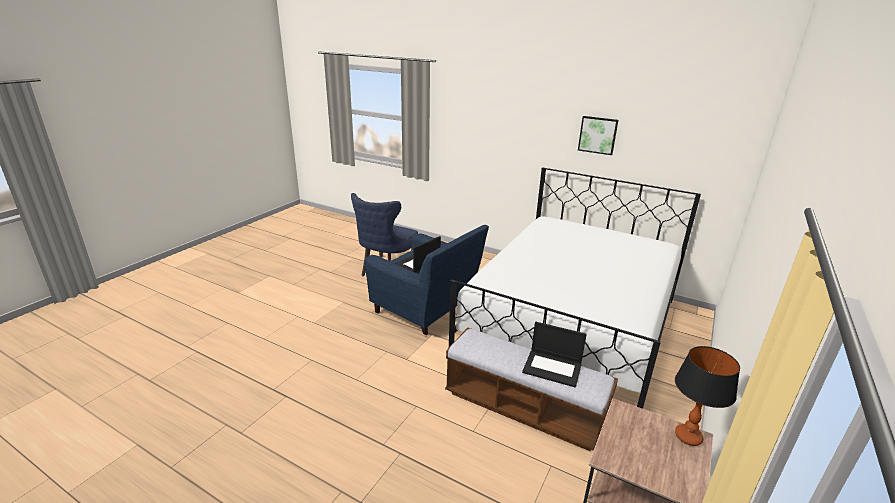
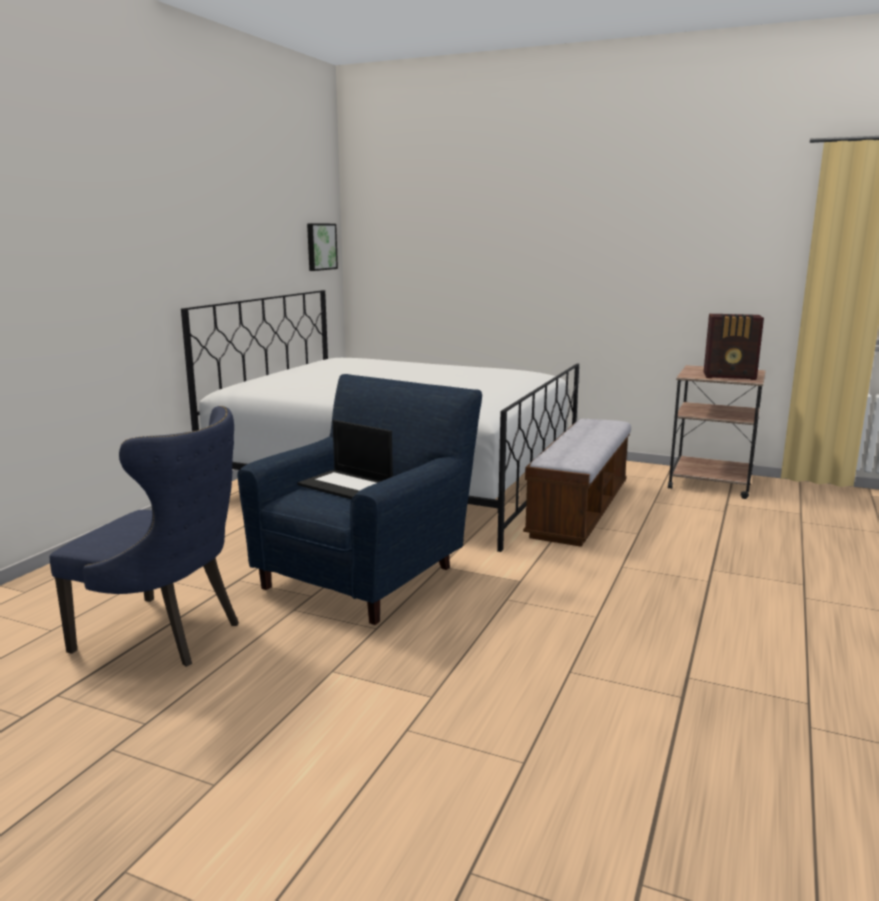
camera: 95 degrees left, 10 degrees down
(553, 368) = (590, 431): laptop -> none
(598, 135) = (226, 236): picture -> picture (320, 246)
(630, 447) = (730, 376): none -> radio
(688, 436) = (697, 368): table lamp -> none

